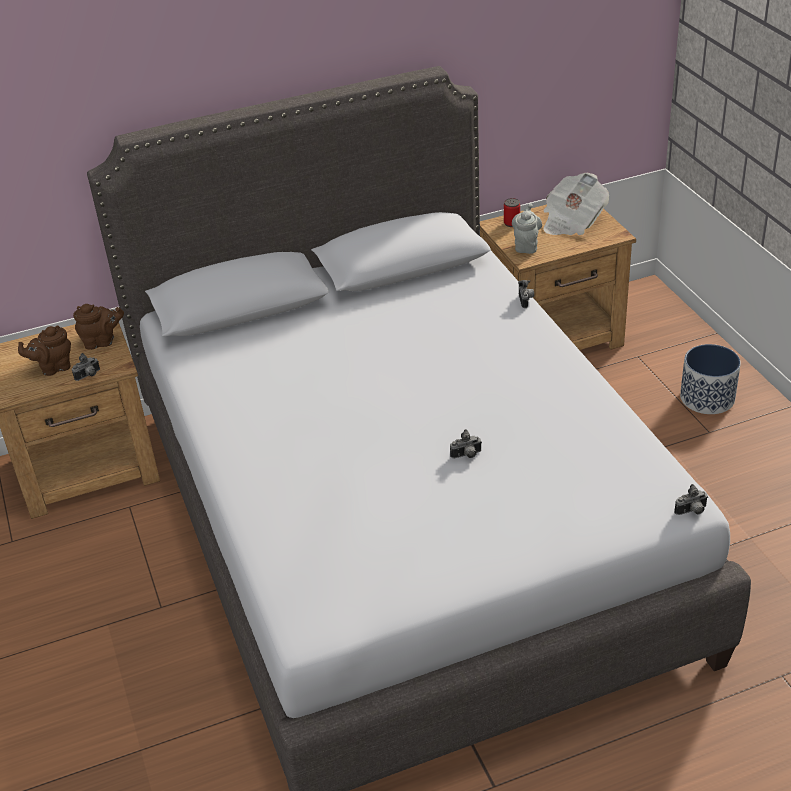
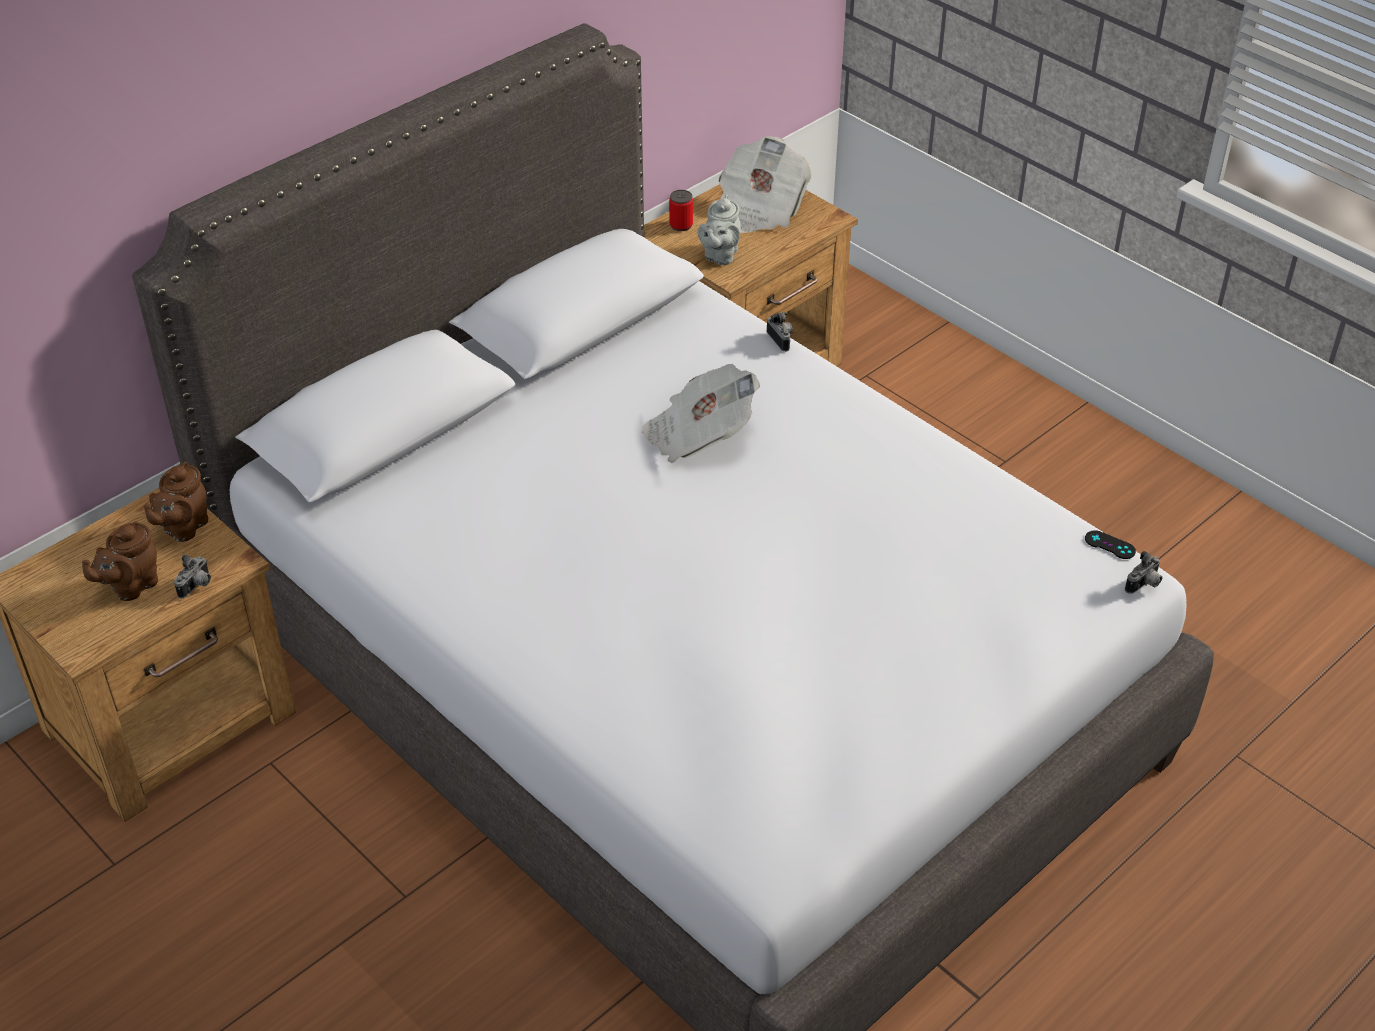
camera: 25 degrees left, 5 degrees up
(102, 342) = (183, 528): brown teapot -> brown teapot turned 150 degrees clockwise
(433, 348) = (699, 436): none -> newspaper
(467, 456) = (832, 579): camera -> none
(526, 245) = (720, 255): grey teapot -> grey teapot turned 150 degrees counterclockwise
(682, 479) = (1110, 545): none -> black game controller
(707, 398) = (981, 416): planter -> none

